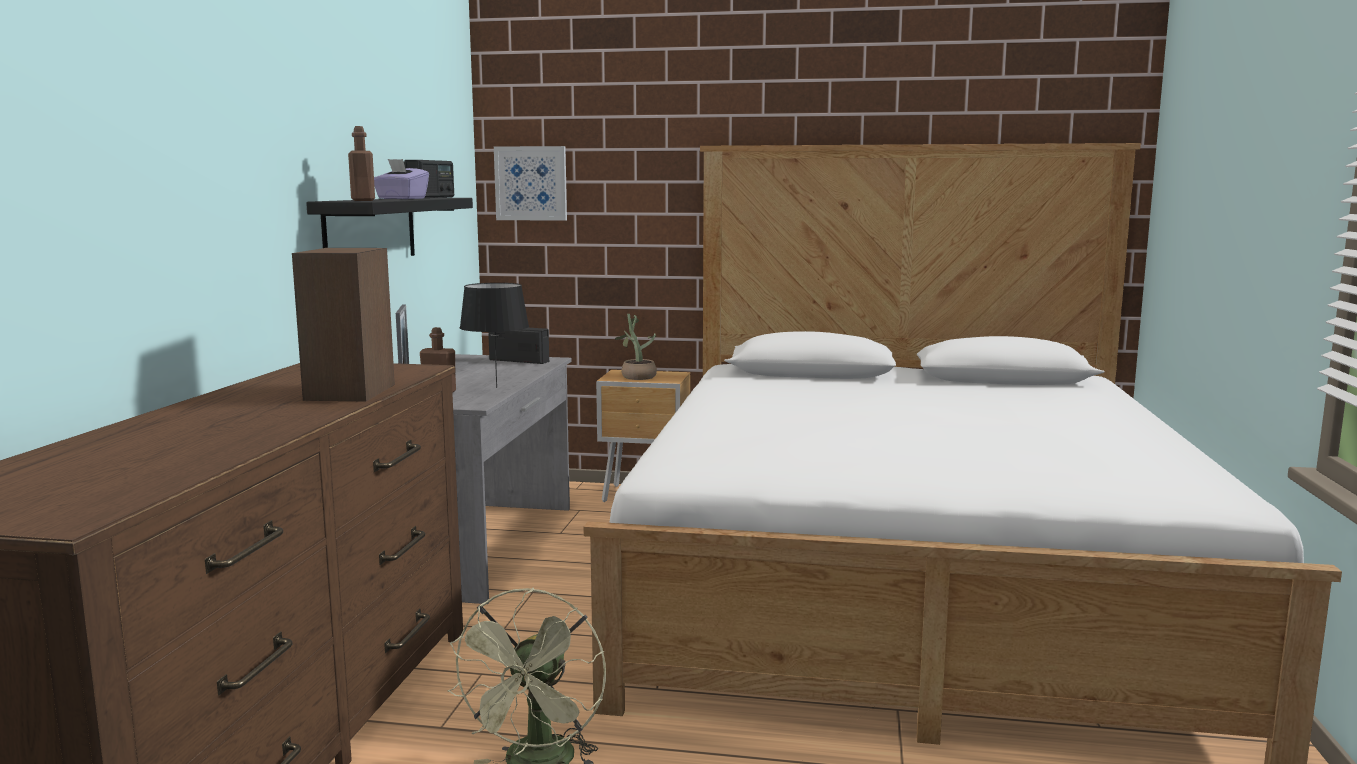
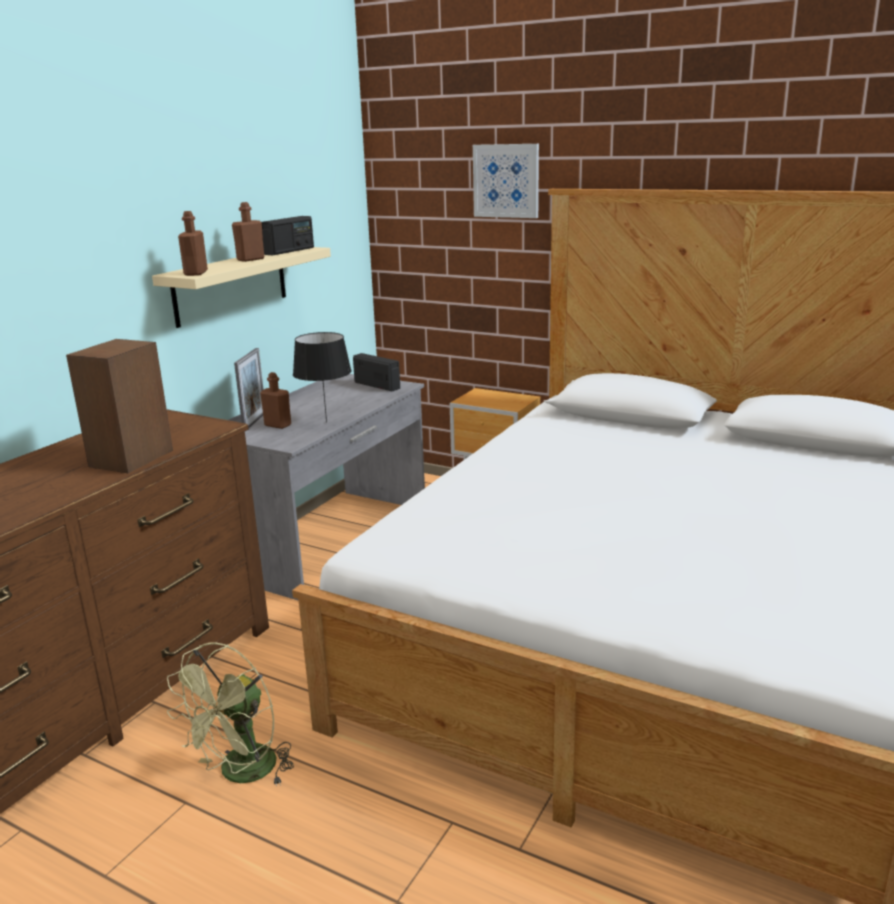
camera: 20 degrees right, 10 degrees up
(370, 230) = (231, 285): black shelf -> beige shelf
(401, 198) = (250, 259): purple tissue box -> brown bottle
(531, 183) = (410, 219): picture -> picture (506, 181)
(636, 376) = (488, 399): potted plant -> none

